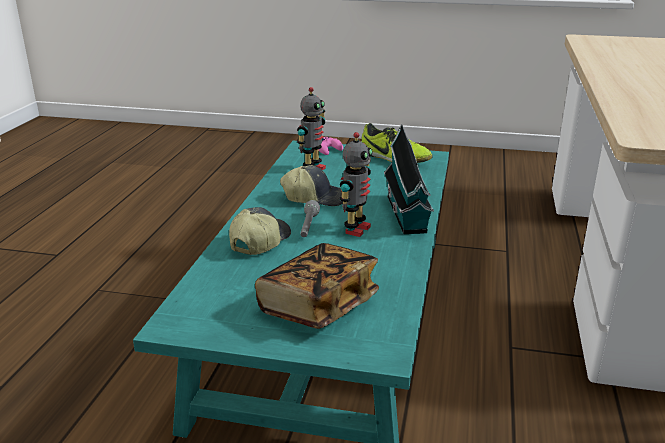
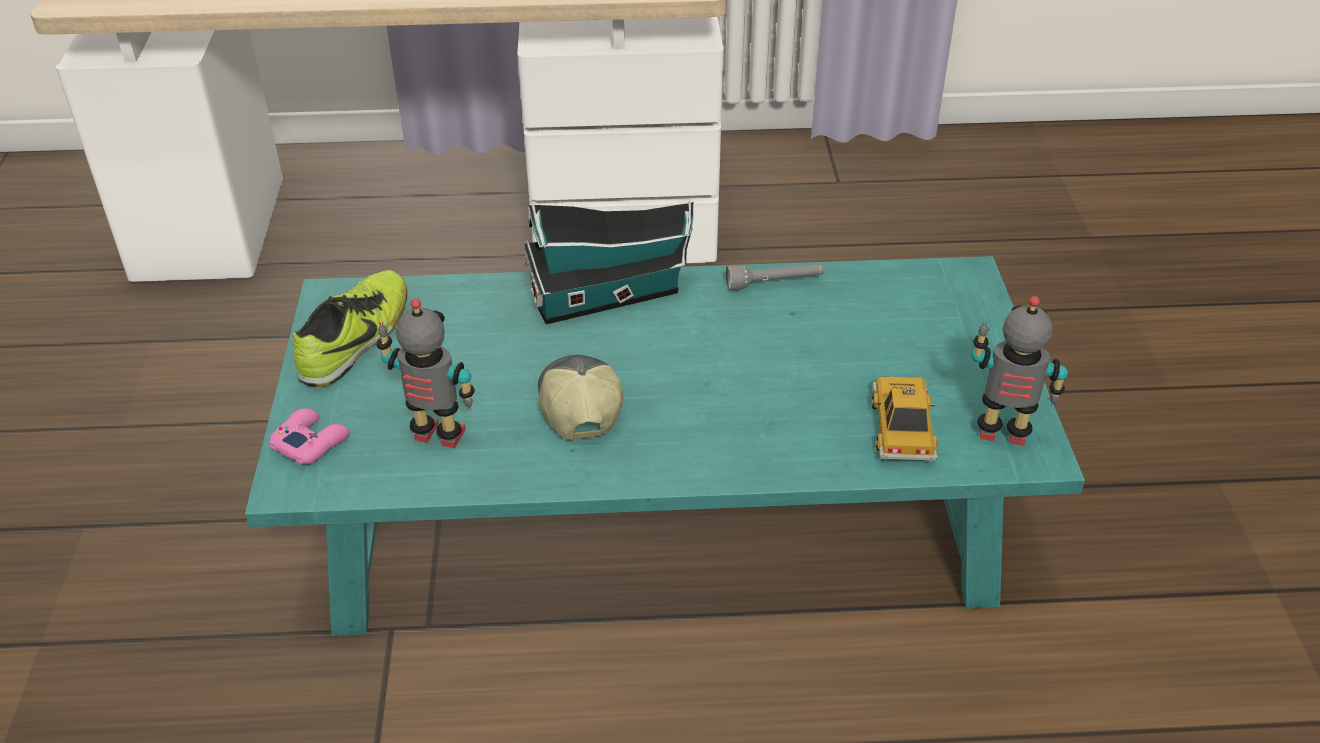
camera: 105 degrees left, 15 degrees up
(232, 282) = (902, 428): none -> toy car
(259, 241) = (770, 433): cap -> none
(308, 227) = (696, 390): grey flashlight -> grey flashlight (775, 283)
(318, 306) = (910, 337): book -> none
(355, 229) = (683, 340): toy robot -> toy robot (1002, 436)

